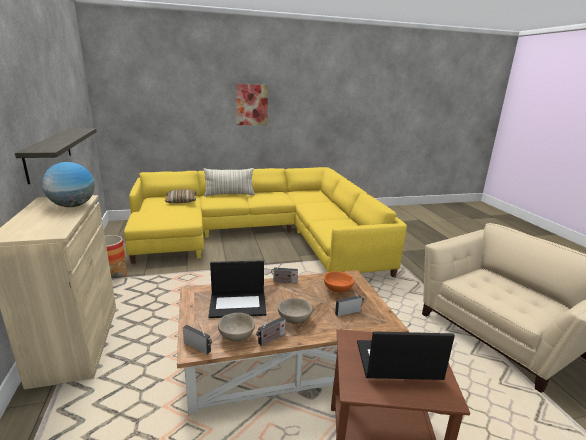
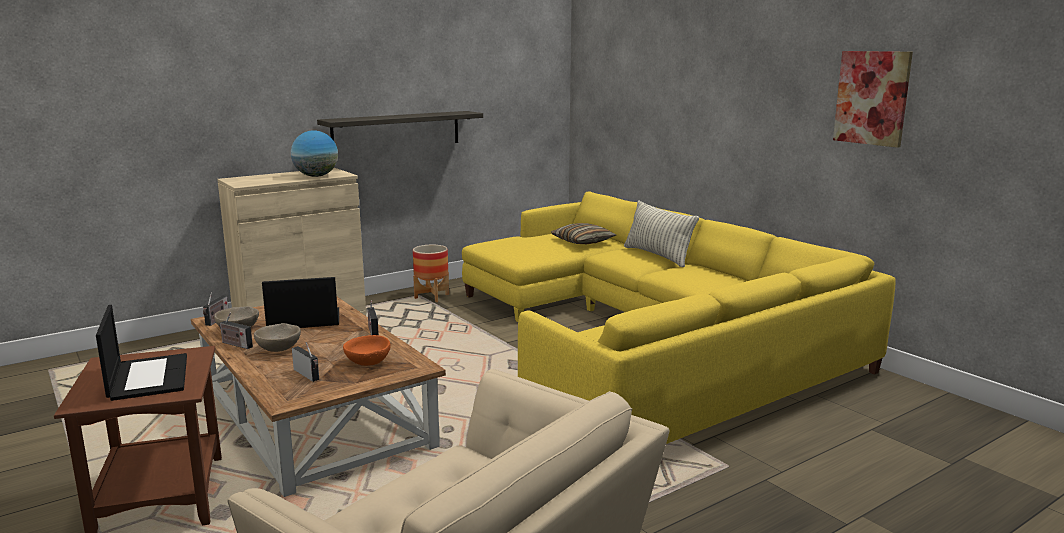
camera: 70 degrees right, 5 degrees down
(238, 304) = (303, 320): laptop -> laptop turned 105 degrees clockwise
(251, 105) = (749, 97): picture -> picture (872, 98)

